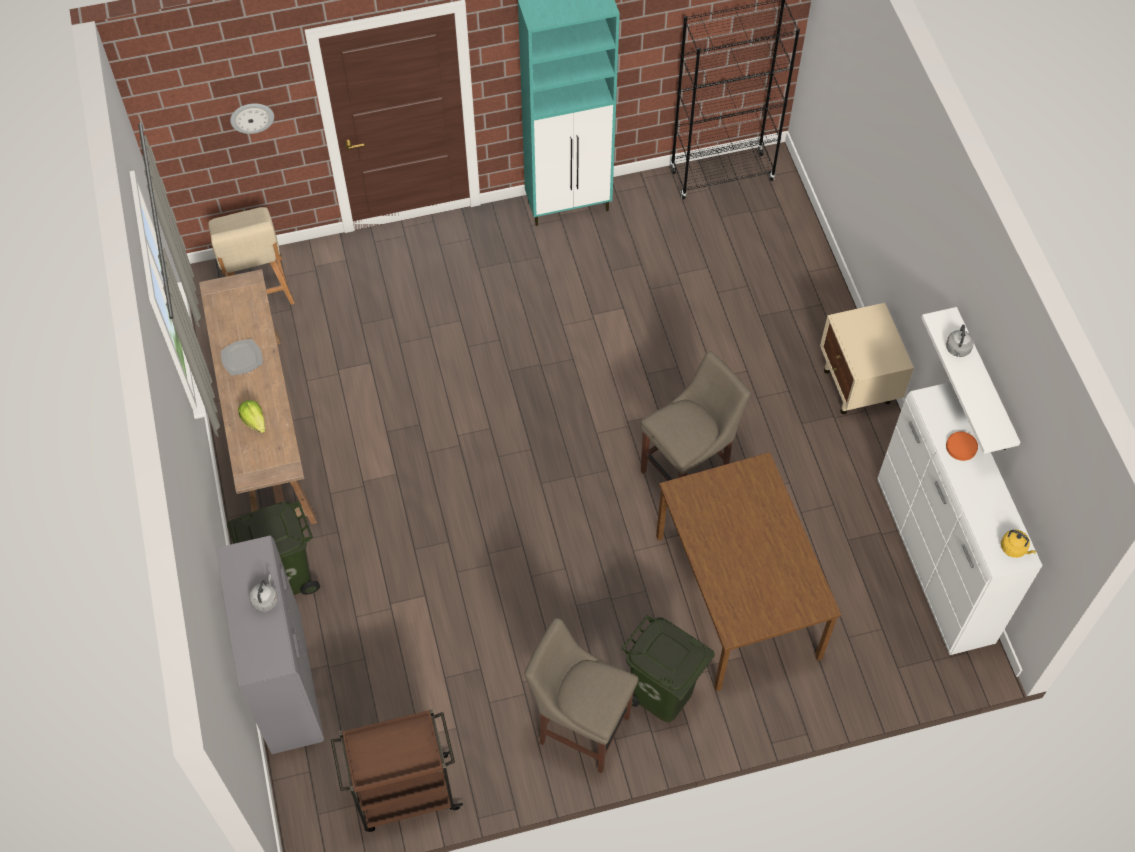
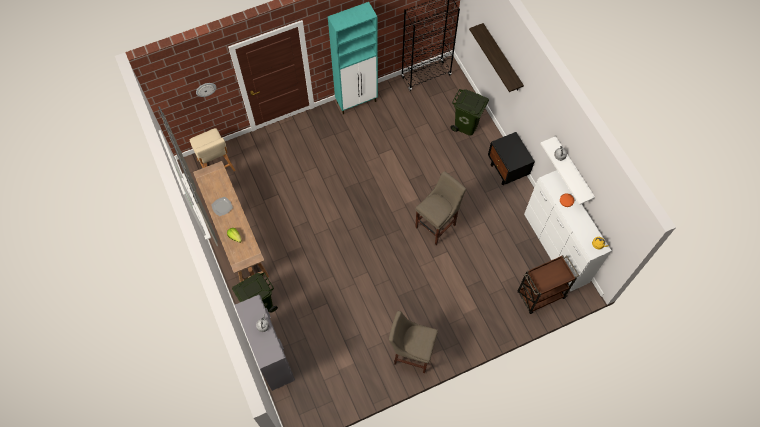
camera: 10 degrees left, 5 degrees up
(404, 794) = (337, 398): brown cart -> brown cart (540, 295)
(661, 694) = (444, 332): green trash can -> green trash can (466, 125)
(735, 595) = (469, 279): brown dining table -> none
(857, 387) = (507, 171): beige nightstand -> black nightstand
(871, 140) = (501, 58): none -> shelf

